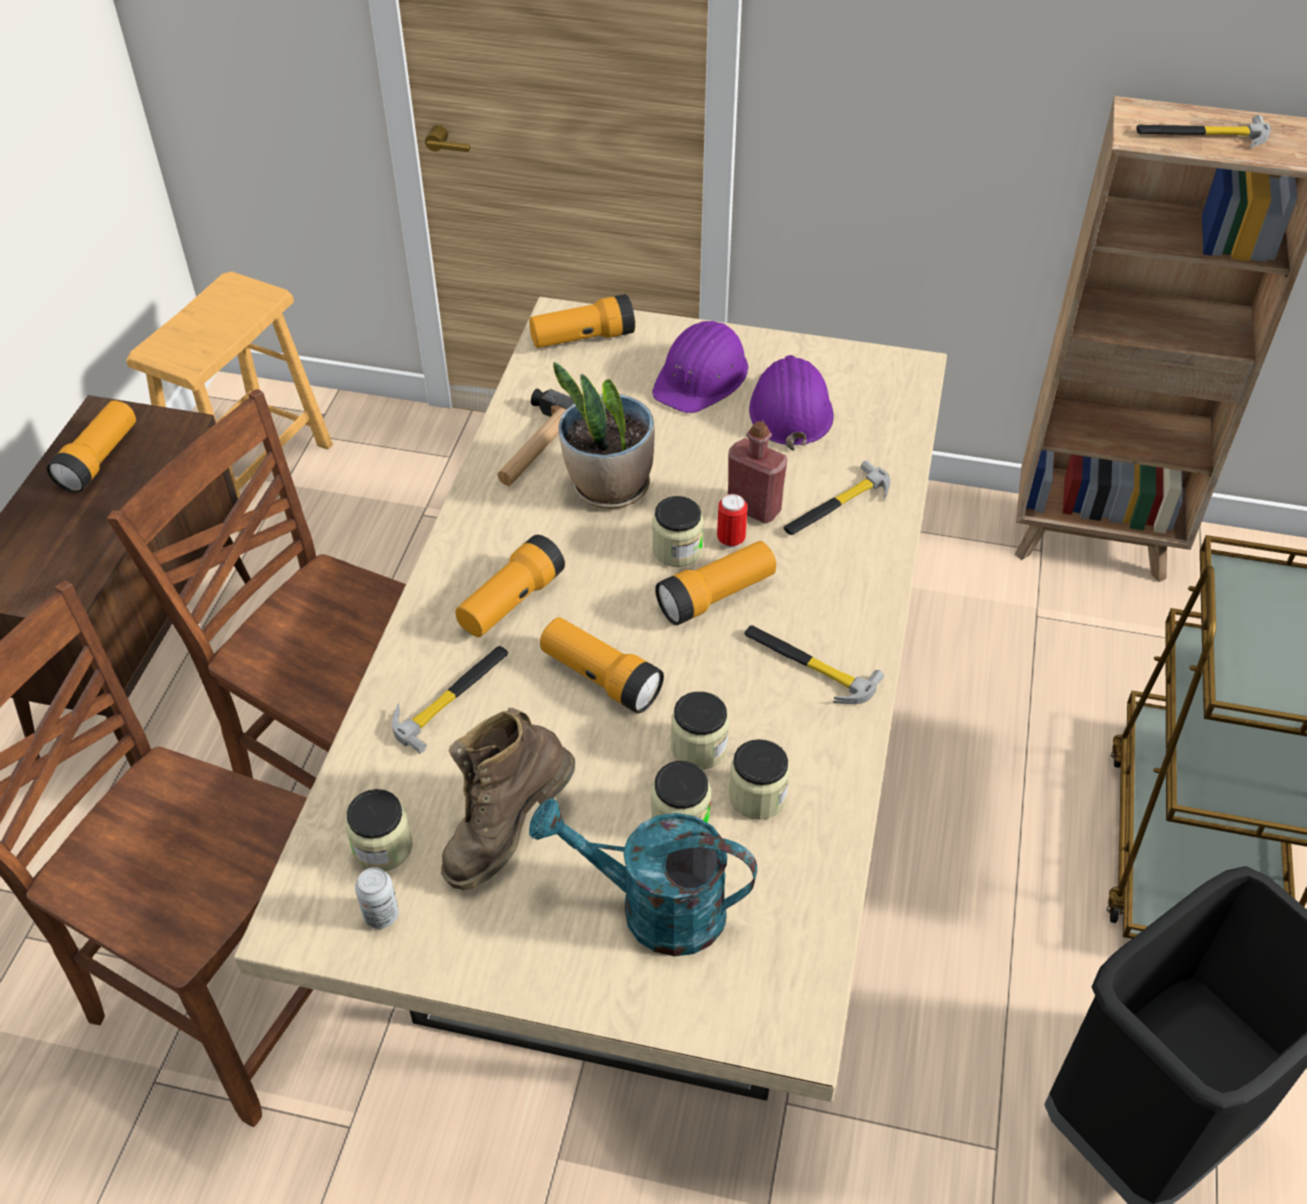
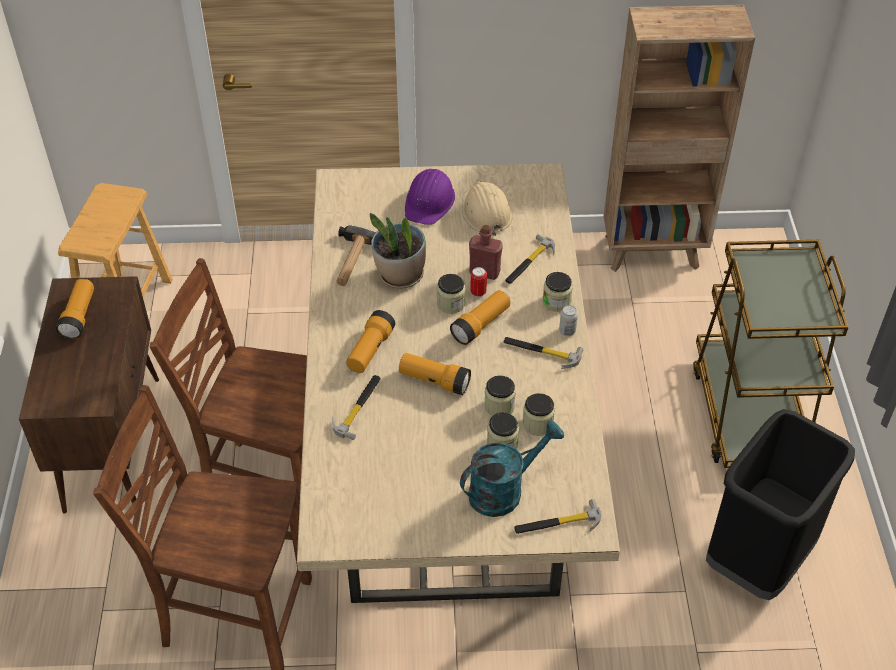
camera: 15 degrees left, 0 degrees up
(381, 915) = (366, 524): can -> can (567, 331)
(382, 847) = (353, 491): jar -> jar (556, 302)
(506, 832) = (415, 470): brown boot -> none
(582, 338) = (352, 190): flashlight -> none
(653, 908) = (504, 490): turquoise watering can -> turquoise watering can turned 150 degrees clockwise
(790, 410) = (485, 212): purple hard hat -> beige hard hat
(1201, 136) = (681, 25): hammer -> hammer (558, 524)

